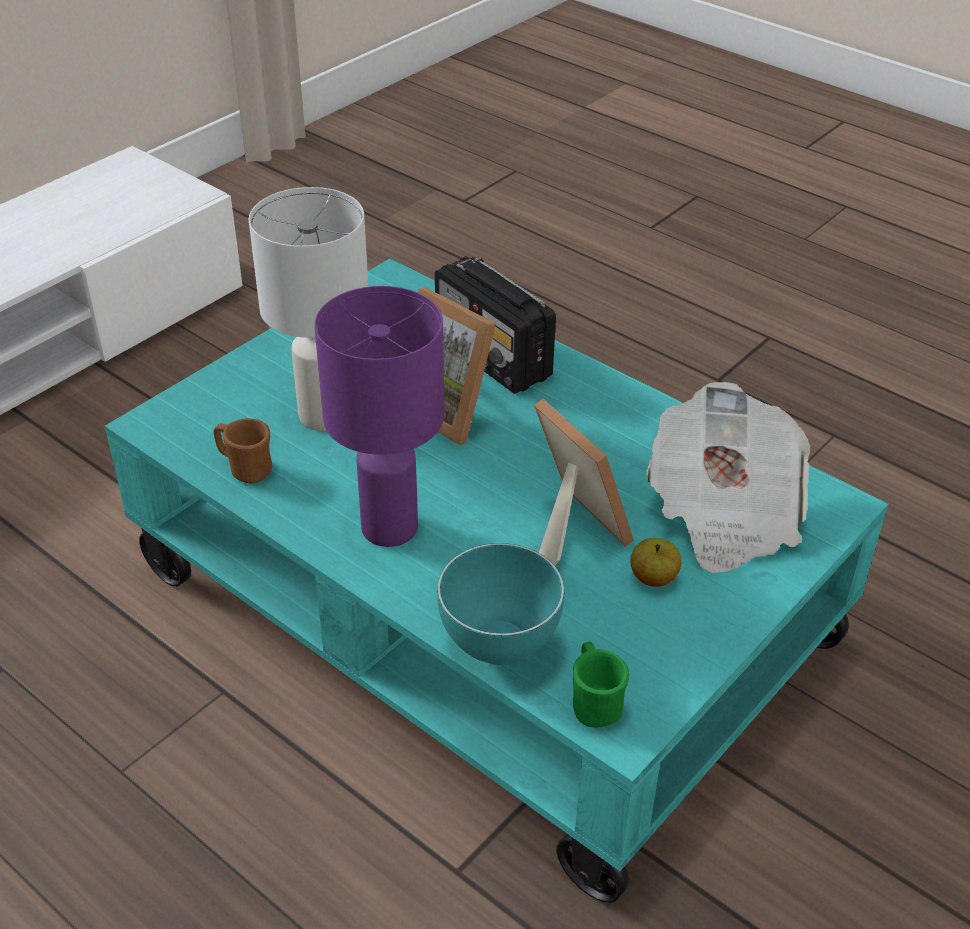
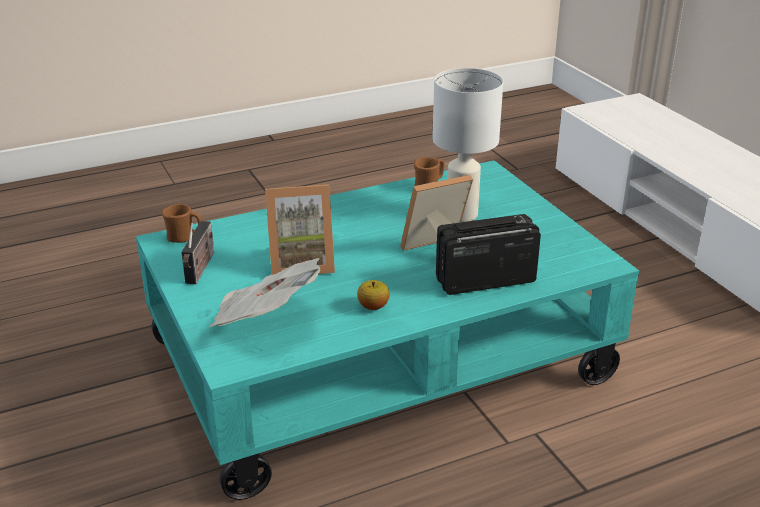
camera: 115 degrees right, 10 degrees down
(389, 529) = (349, 214): purple table lamp -> none
(502, 650) = (240, 224): turquoise bowl -> none
(594, 703) = (184, 238): green mug -> brown mug
(653, 578) = (240, 277): apple -> apple (373, 306)
(667, 635) = (200, 269): none -> radio

